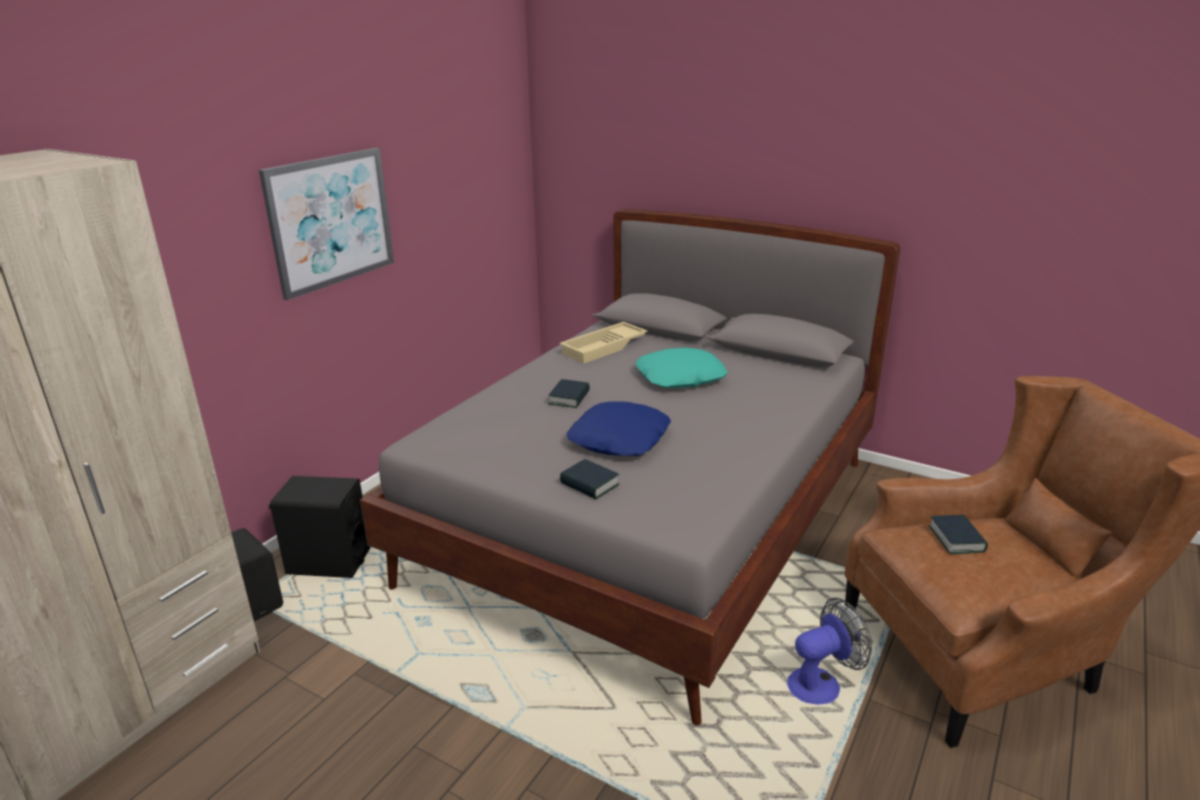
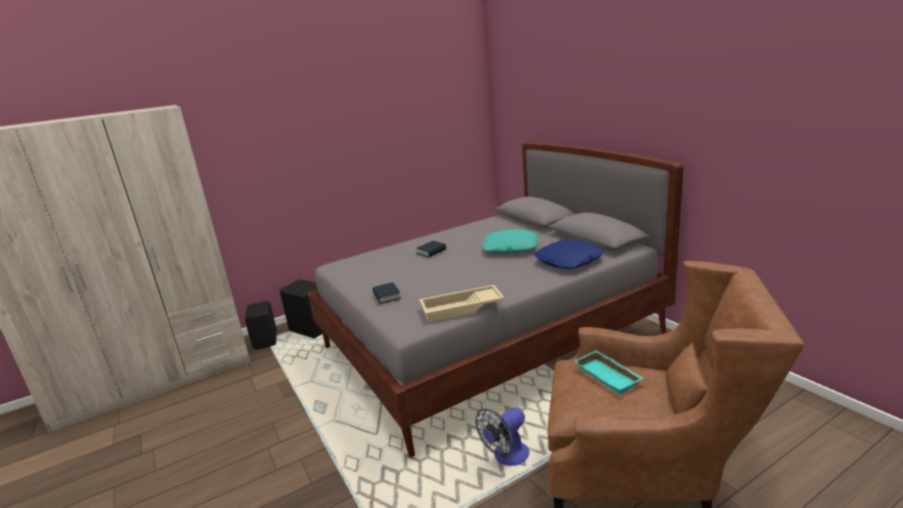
camera: 30 degrees right, 5 degrees down
(331, 220) = (334, 144): picture -> none
(604, 348) = (486, 228): beige tray -> beige tray (461, 308)
(620, 439) = (433, 276): blue pillow -> blue pillow (569, 261)
(821, 683) = (506, 458): fan -> fan turned 135 degrees clockwise
(956, 539) = (609, 375): book -> turquoise tray

